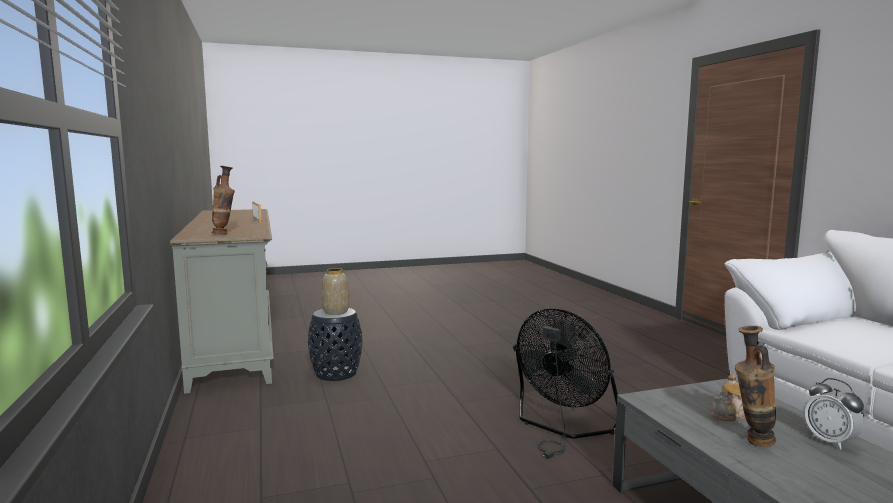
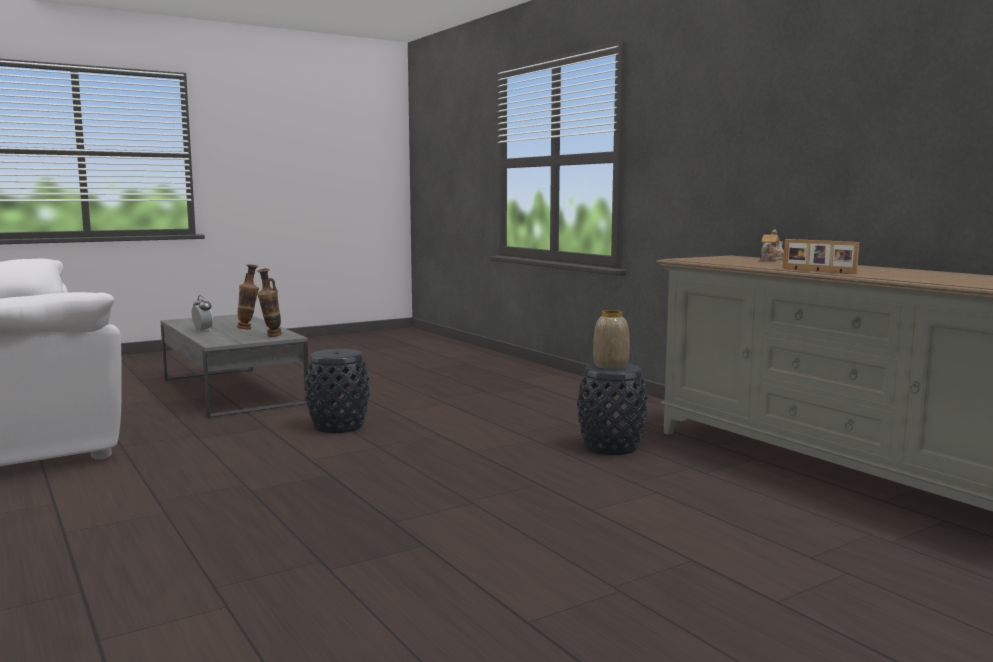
camera: 165 degrees right, 0 degrees up
(224, 234) = (719, 258): vase -> vase (270, 336)
(557, 426) = (339, 426): black fan -> black stool
(730, 415) = (243, 334): teapot -> teapot (771, 259)

